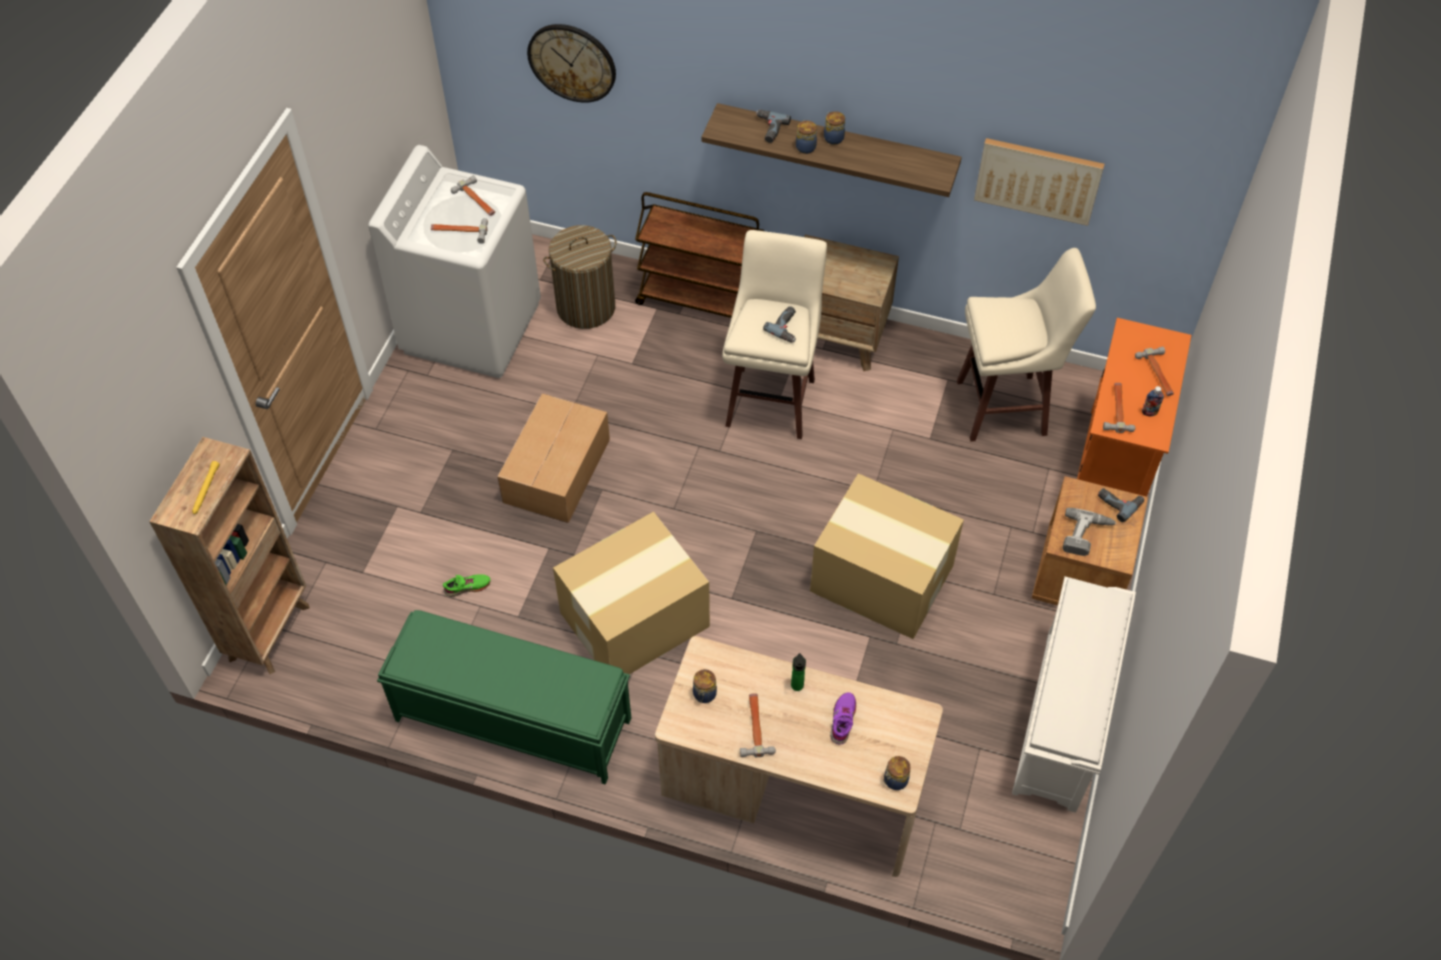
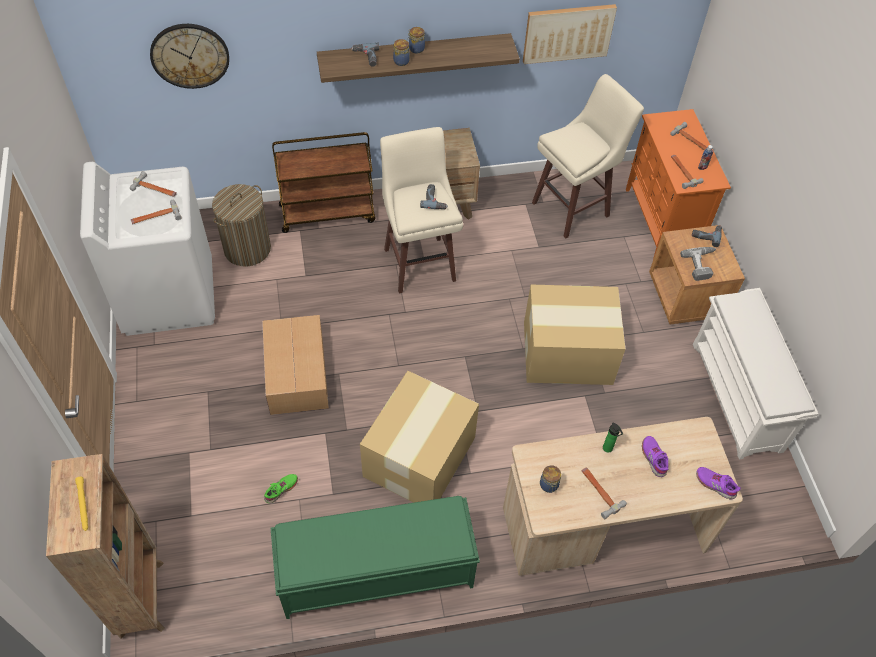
camera: 30 degrees left, 0 degrees up
(894, 781) = (715, 484): jar -> purple shoe

